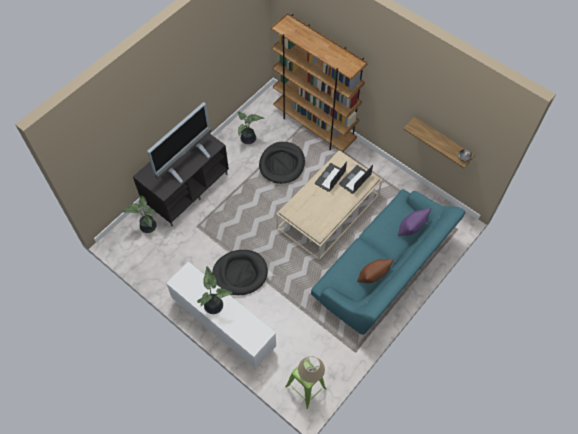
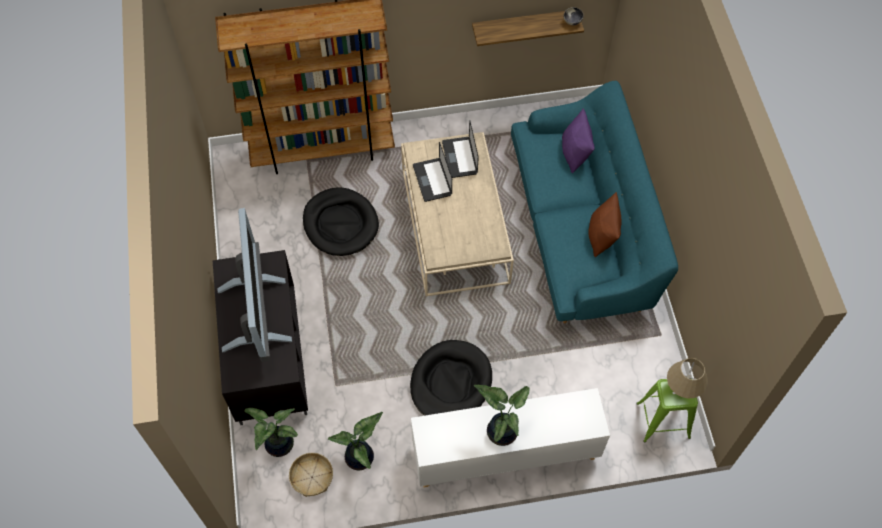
camera: 50 degrees left, 0 degrees up
(143, 252) = (312, 477): none -> basket
(249, 139) = (267, 233): potted plant -> potted plant (361, 457)

